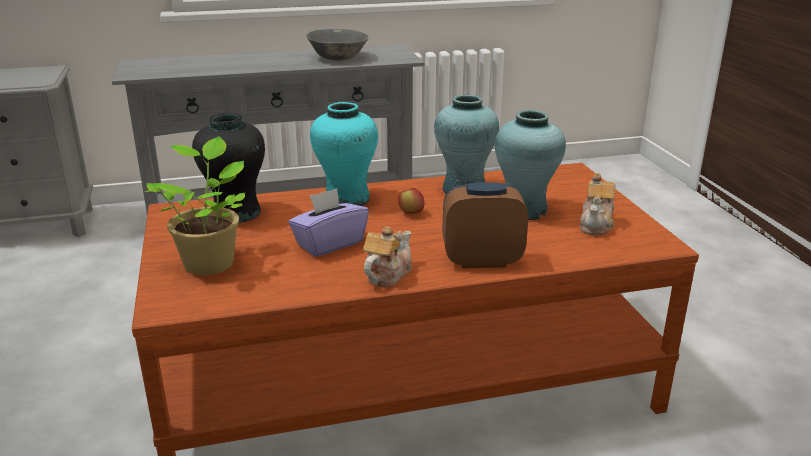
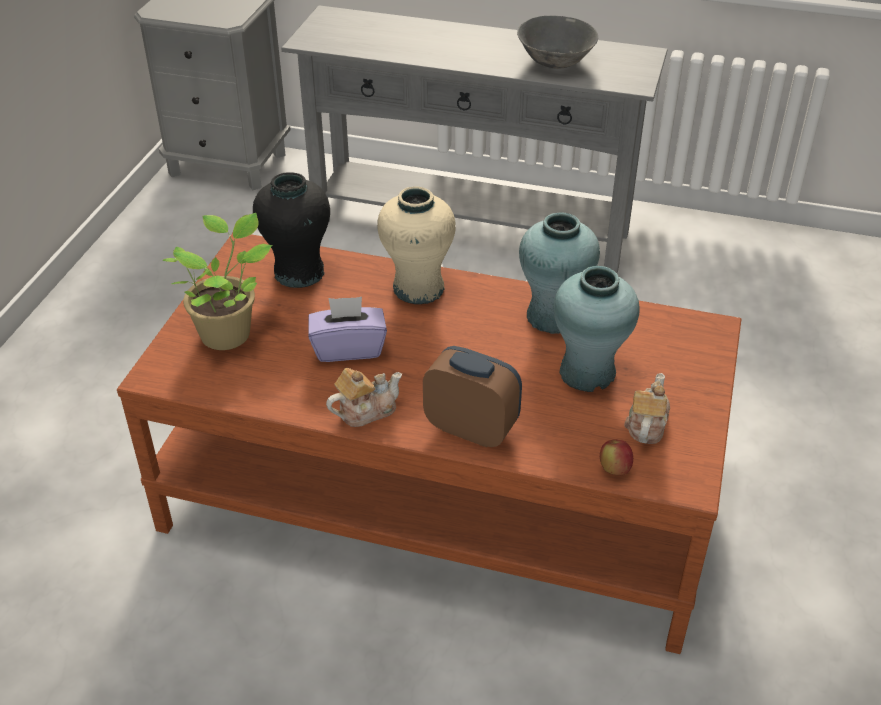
camera: 30 degrees right, 15 degrees up
(347, 199) = (418, 288): turquoise vase -> beige vase
(411, 213) = (463, 333): apple -> apple (614, 469)
(596, 224) = (646, 425): teapot -> teapot turned 150 degrees clockwise

